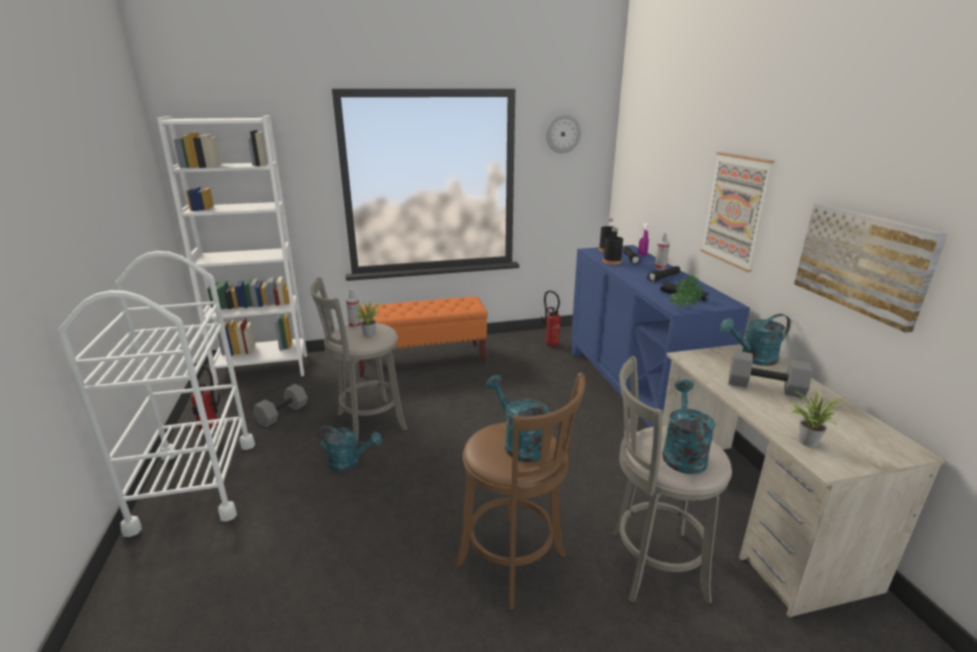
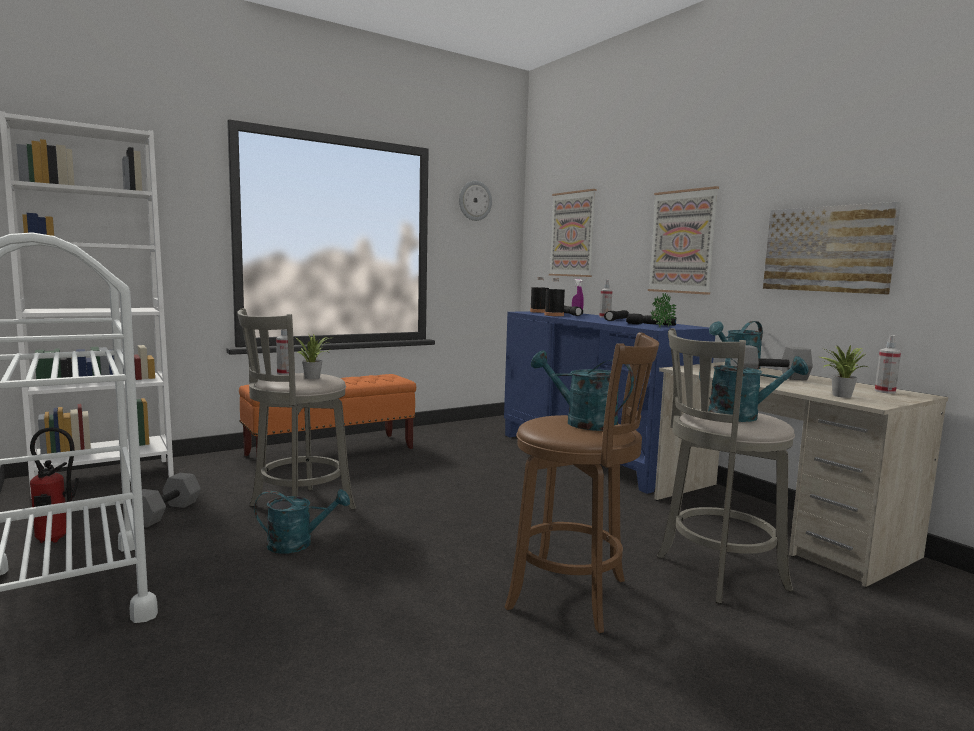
camera: 20 degrees left, 15 degrees down
(551, 344) = (477, 430): fire extinguisher -> none
(650, 173) = (572, 234): none -> picture
(682, 453) = (742, 417): turquoise watering can -> turquoise watering can turned 105 degrees clockwise
(873, 437) = (885, 391): none -> spray bottle

